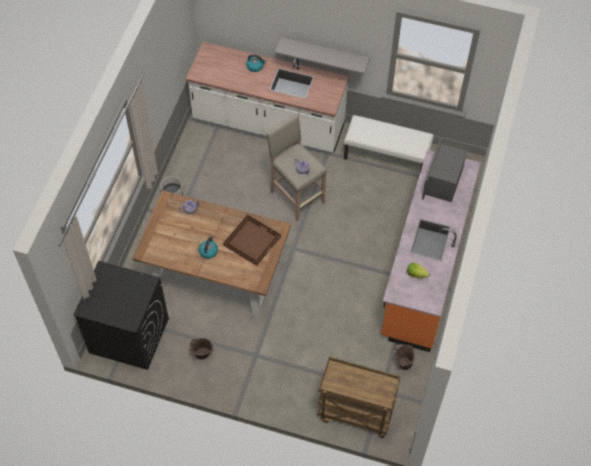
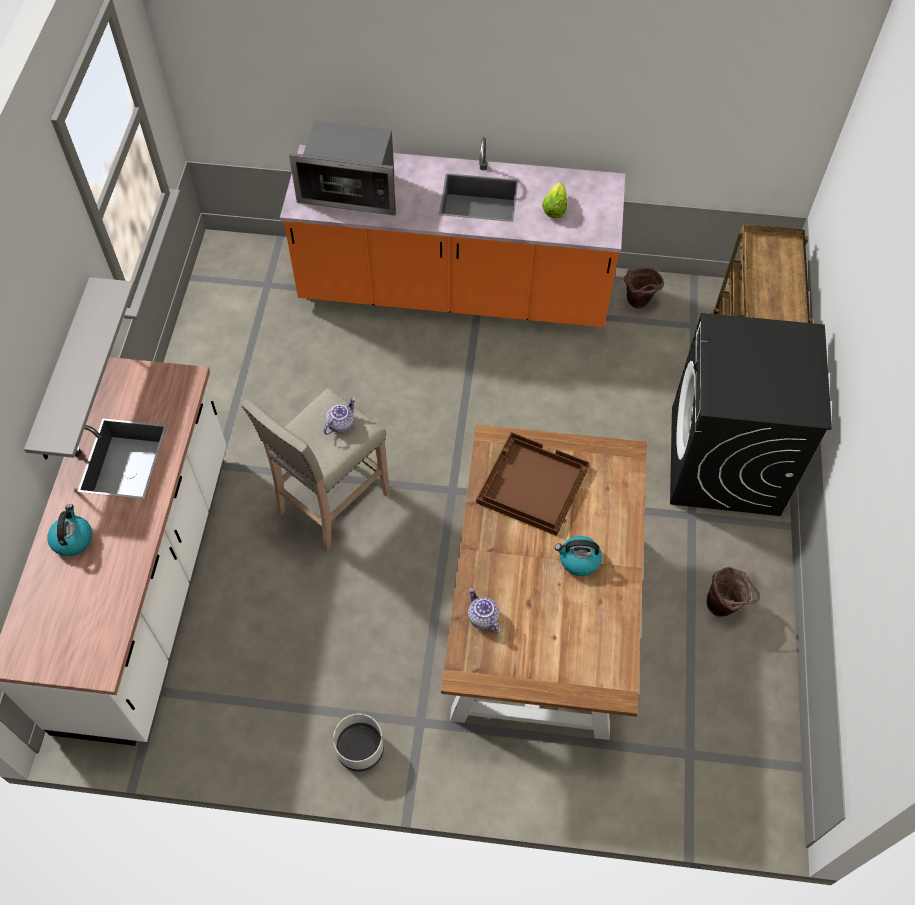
camera: 100 degrees left, 0 degrees up
(128, 336) = (725, 757): black washing machine -> black washing machine (725, 461)
(386, 156) = (219, 368): white bench -> none

